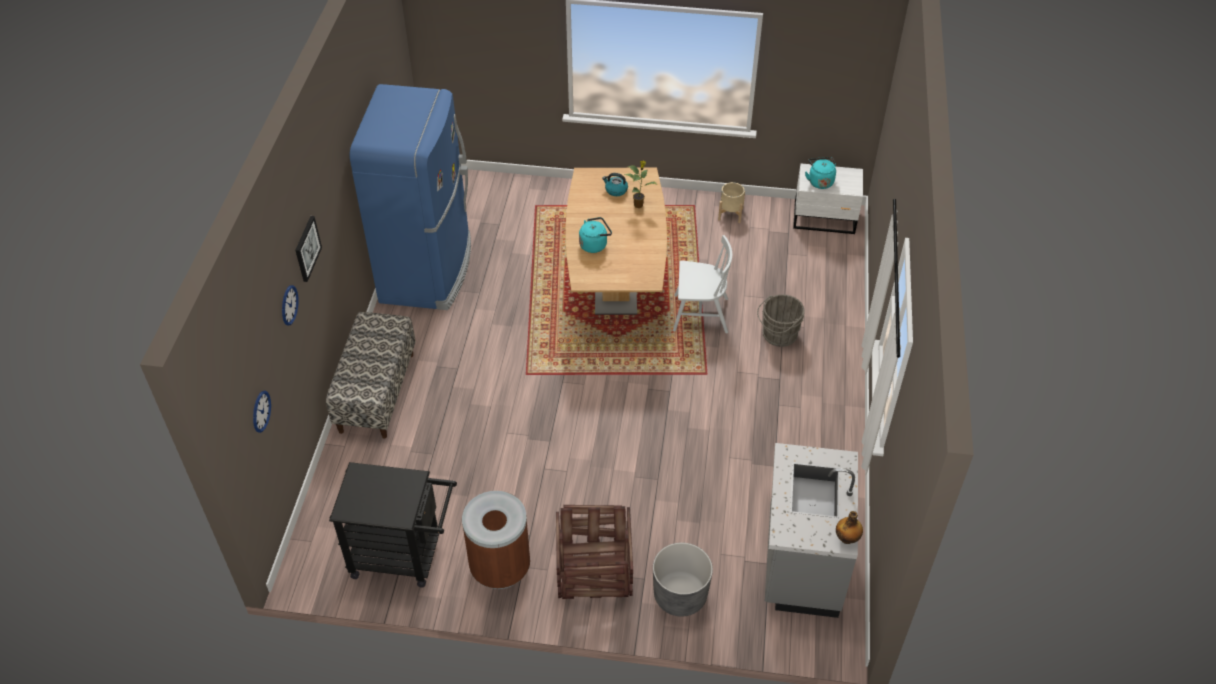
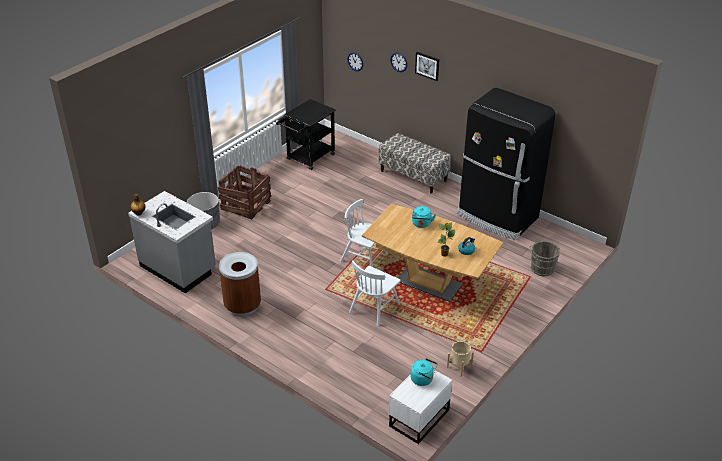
camera: 120 degrees right, 10 degrees down
(428, 269) = (497, 216): blue fridge -> black fridge
(500, 568) = (275, 180): brown trash can -> brown trash can (242, 306)
(614, 364) = (364, 258): none -> white chair
(778, 335) = (328, 334): grey bucket -> grey bucket (541, 268)

